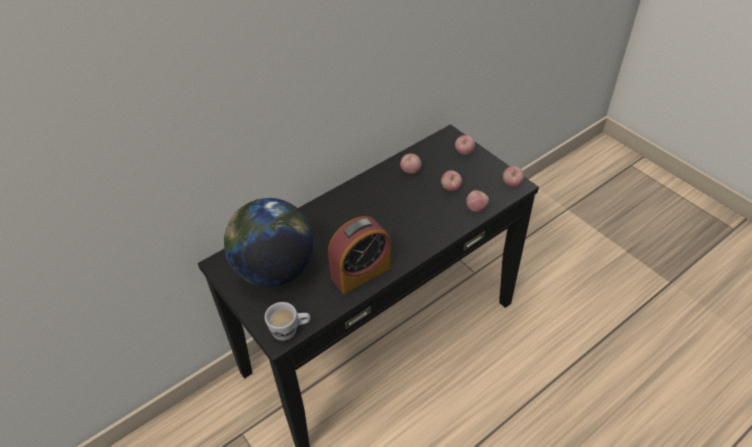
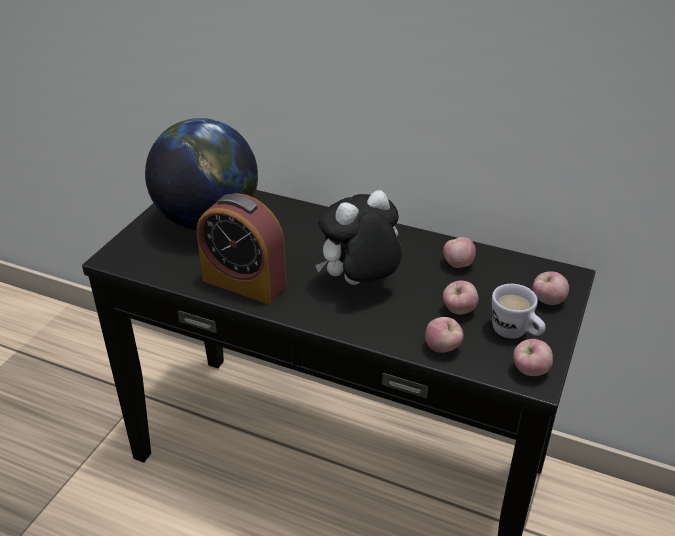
camera: 60 degrees right, 10 degrees down
(290, 330) = (126, 262): white mug -> white mug (515, 334)
(400, 219) = (359, 284): none -> plush toy

